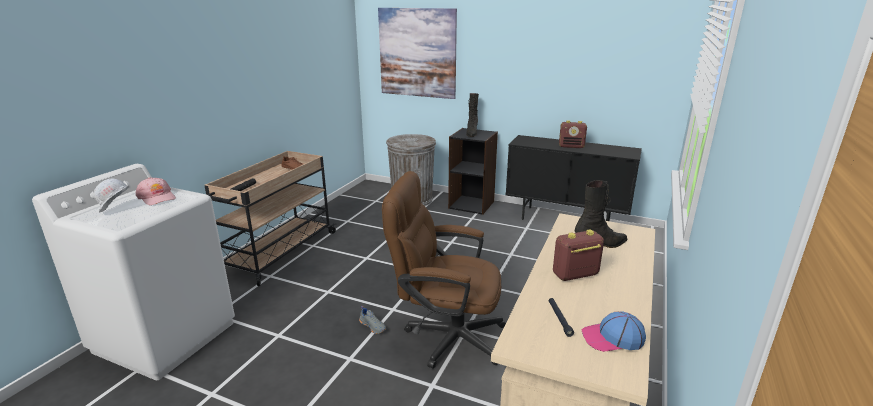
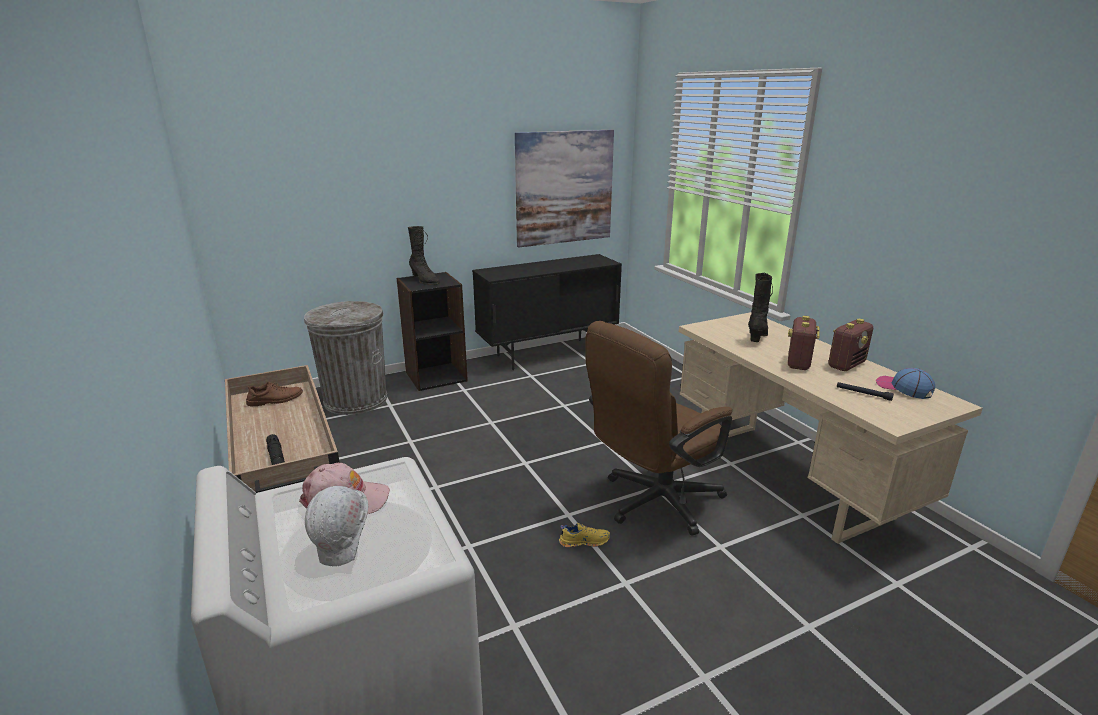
camera: 50 degrees left, 0 degrees up
(373, 326) = (584, 541): grey shoe -> yellow shoe
(417, 53) = (305, 181): picture -> picture (564, 188)
(571, 146) = (548, 267): radio -> radio (846, 365)
(612, 338) = (903, 388): cap -> cap turned 105 degrees clockwise

